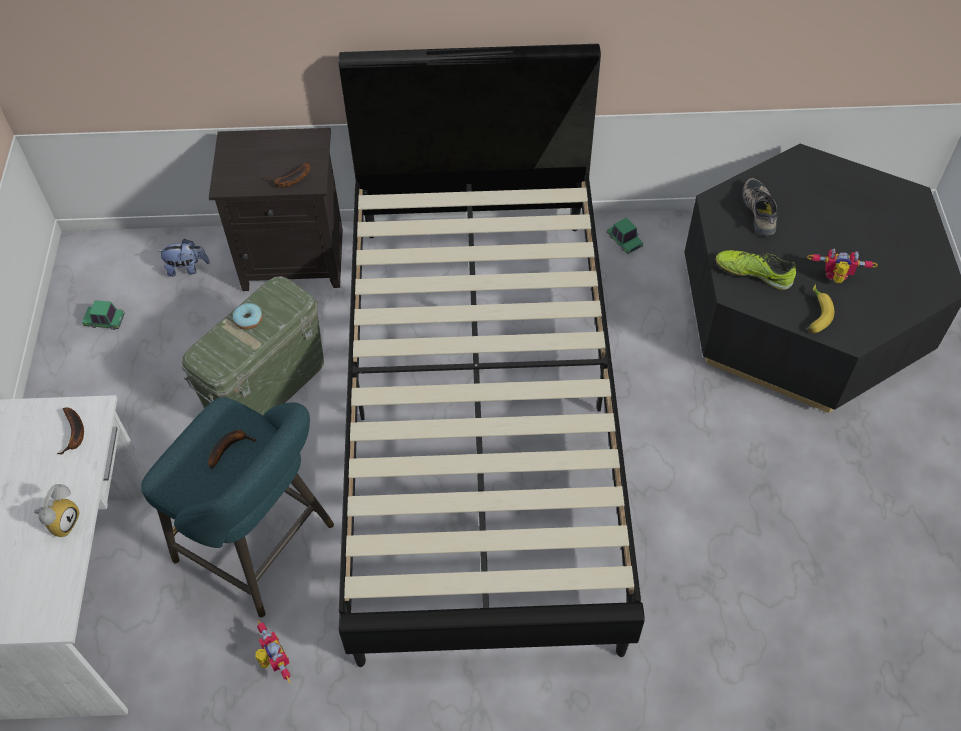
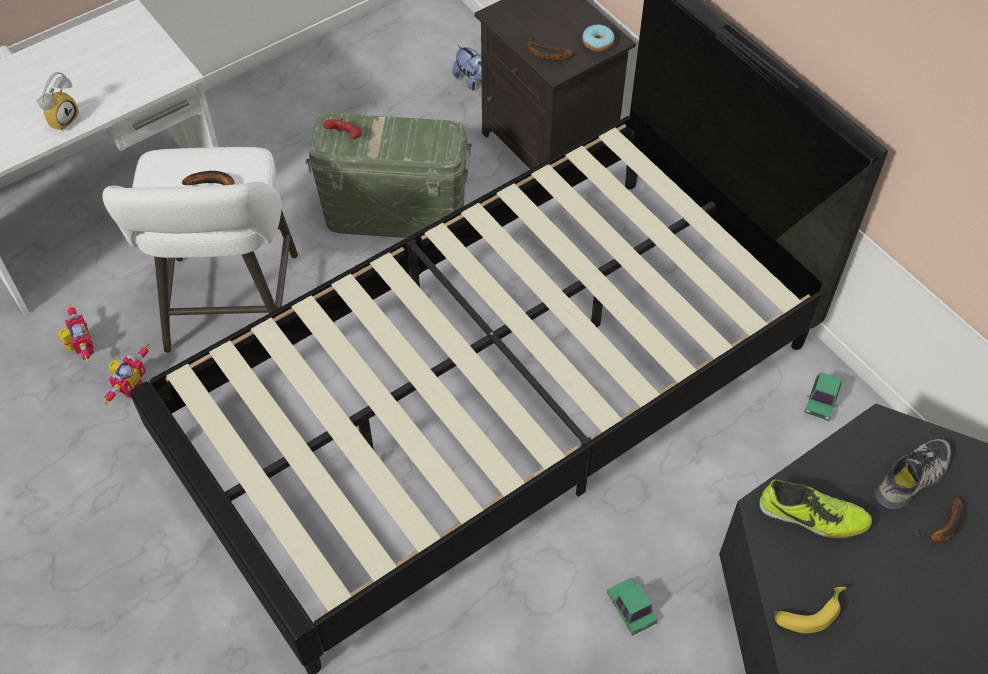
camera: 55 degrees right, 0 degrees up
(62, 521) = (61, 118): alarm clock -> alarm clock turned 45 degrees counterclockwise
(75, 433) = (148, 75): banana -> banana (944, 528)
(105, 321) = (373, 65): toy car -> toy car (631, 609)
(222, 353) = (345, 137): none -> red game controller
(248, 319) = (395, 132): donut -> donut (597, 43)
(261, 547) = (232, 310): turquoise stool -> white stool
(753, 273) = (812, 517): shoe -> shoe turned 120 degrees clockwise
(836, 279) = (882, 610): toy robot -> toy robot (81, 349)

